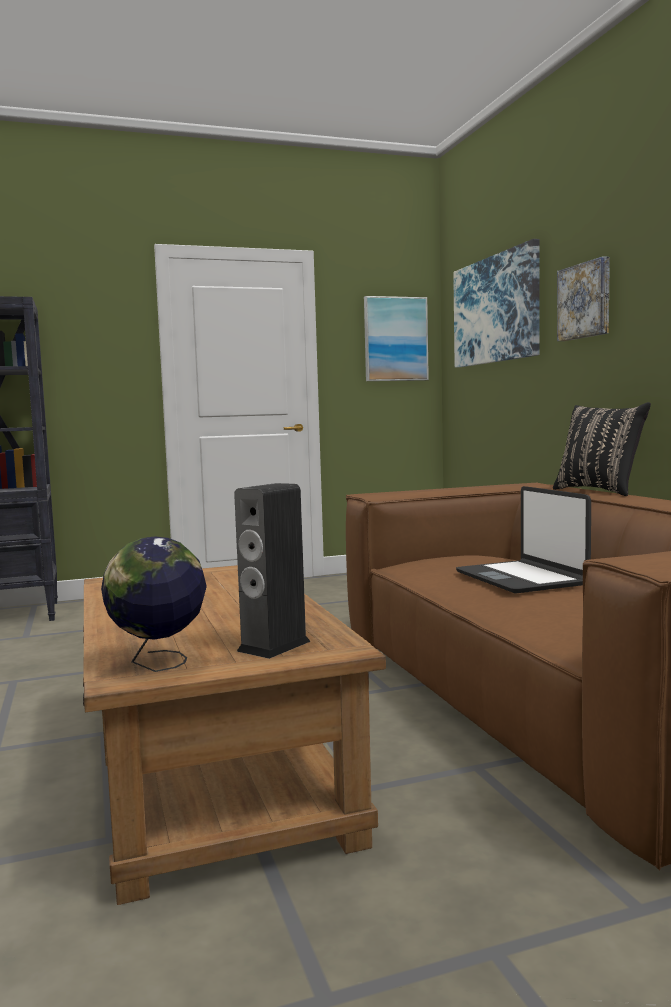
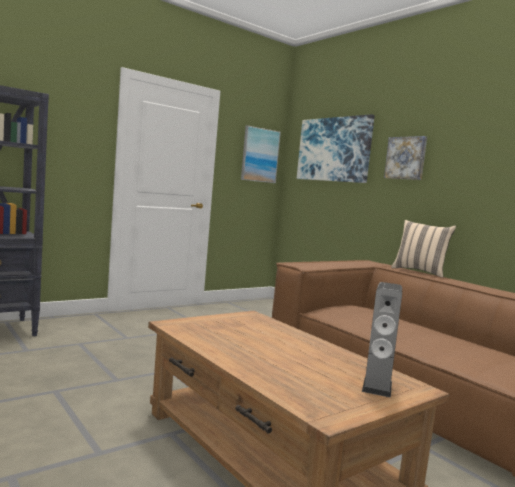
camera: 20 degrees left, 0 degrees up
(159, 664) = (331, 404): globe -> none
(521, 578) = (406, 326): laptop -> none
(600, 491) = (419, 272): black pillow -> beige pillow

